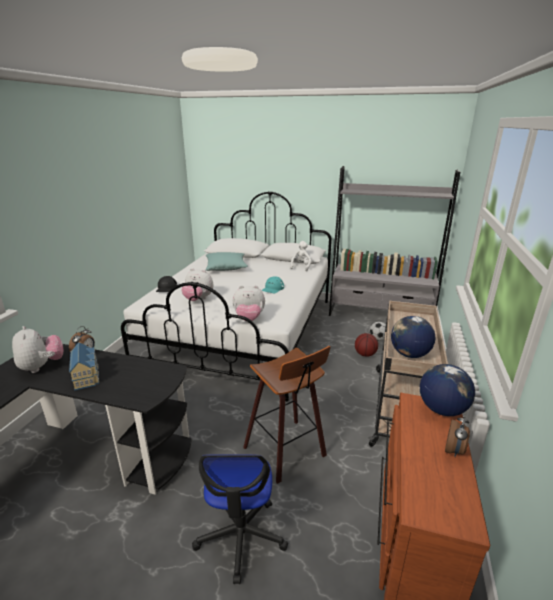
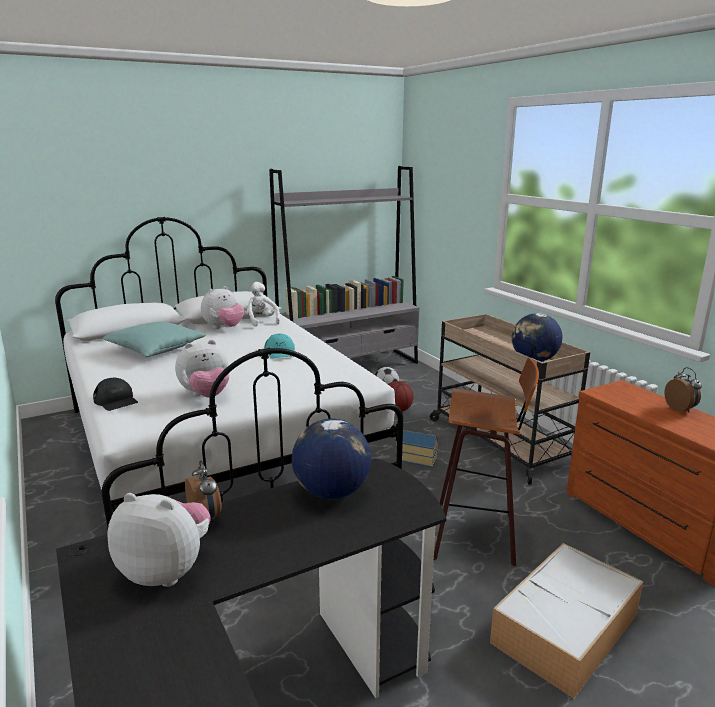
camera: 45 degrees left, 5 degrees down
(87, 376) = (279, 535): toy house -> toy house (416, 458)
(241, 536) = (564, 630): office chair -> storage box
(249, 319) = (326, 390): plush toy -> plush toy (224, 328)
(441, 409) = (623, 389): globe -> globe (331, 492)

